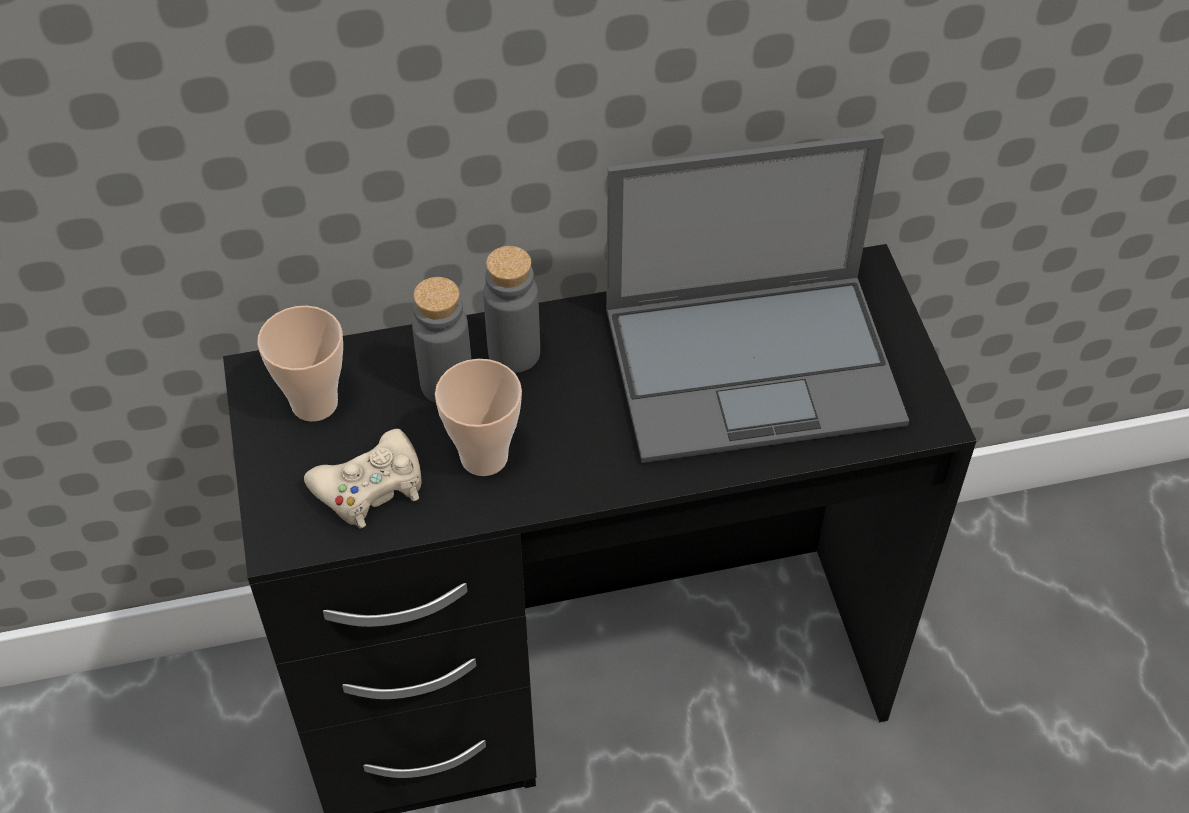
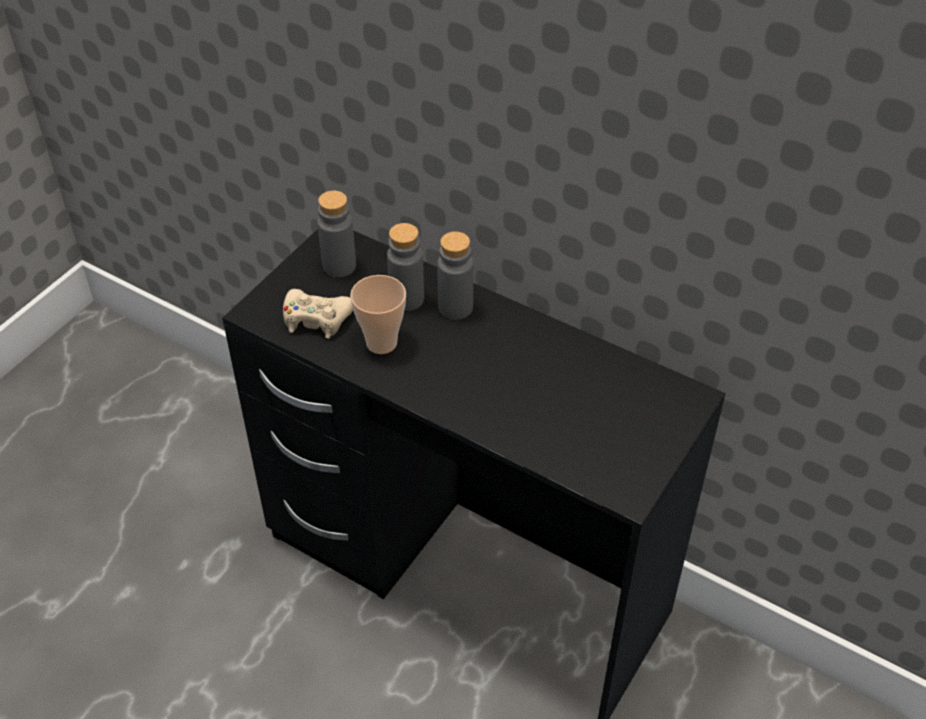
camera: 45 degrees right, 5 degrees down
(314, 403) = (339, 266): cup -> grey bottle
(756, 364) = (569, 399): laptop -> none

